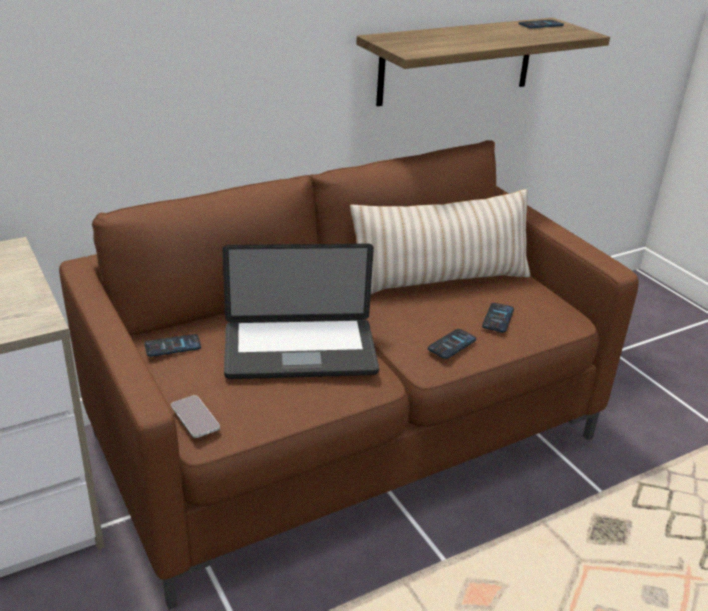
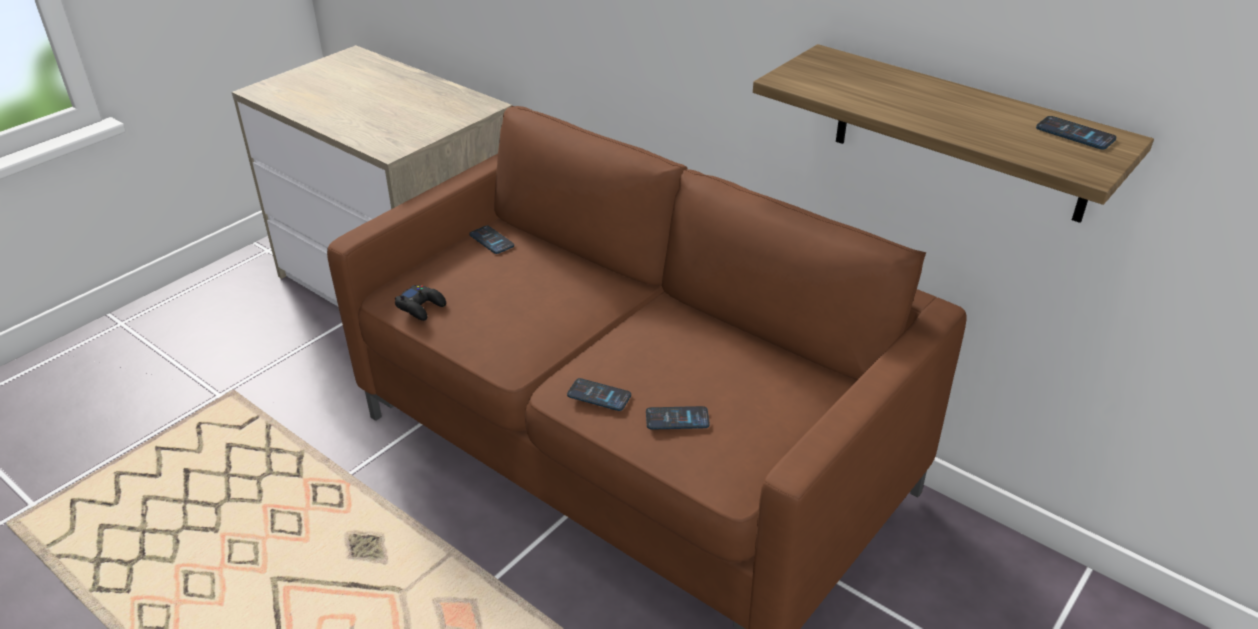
camera: 70 degrees right, 5 degrees up
(195, 417) = (403, 282): phone -> none
(252, 413) = (421, 307): none -> black game controller
(300, 351) = (524, 304): laptop -> none
(440, 280) = (730, 359): beige pillow -> none

